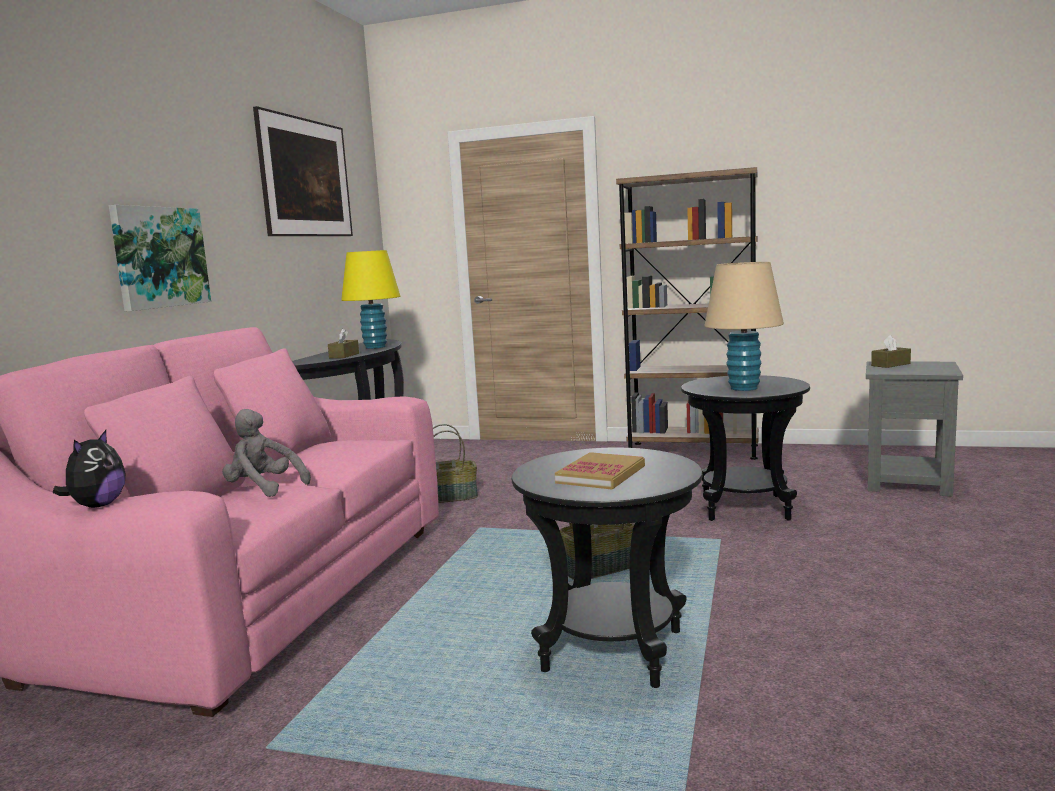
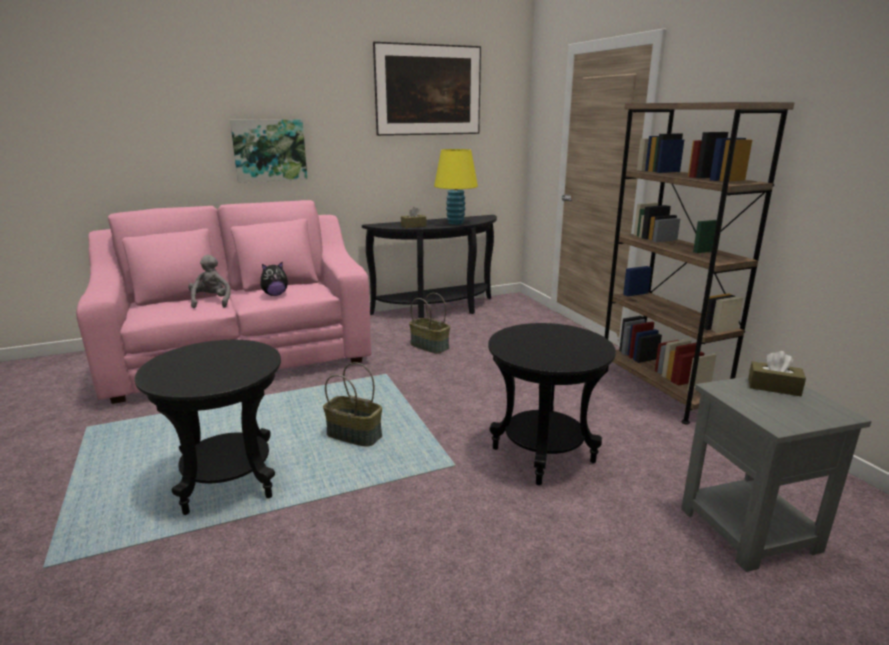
camera: 50 degrees right, 10 degrees up
(97, 506) = (98, 287): plush toy -> plush toy (275, 294)
(601, 475) = (198, 366): book -> none
(744, 388) = (534, 347): beige table lamp -> none

